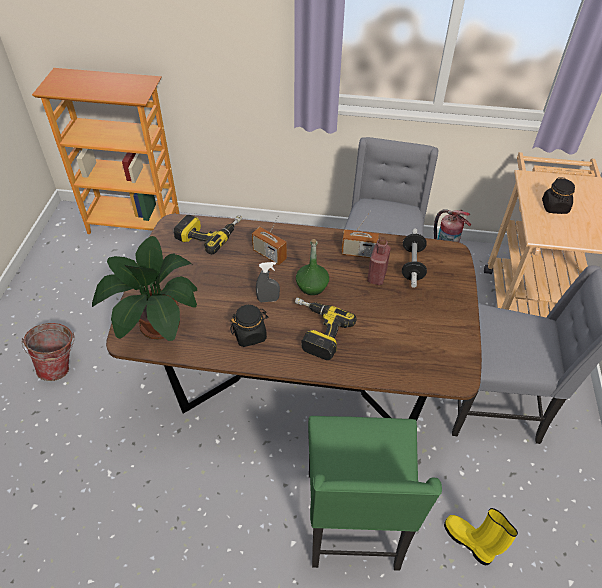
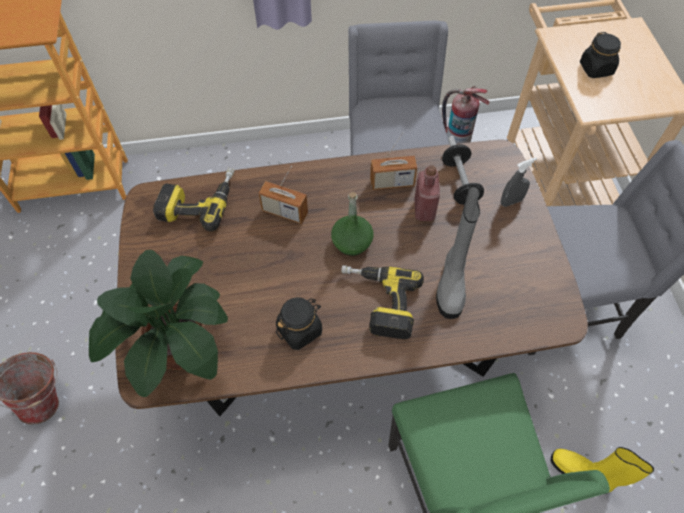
camera: 15 degrees left, 10 degrees up
(268, 300) = (305, 275): grey spray bottle -> grey spray bottle (511, 201)
(379, 332) = (451, 283): none -> grey boot

